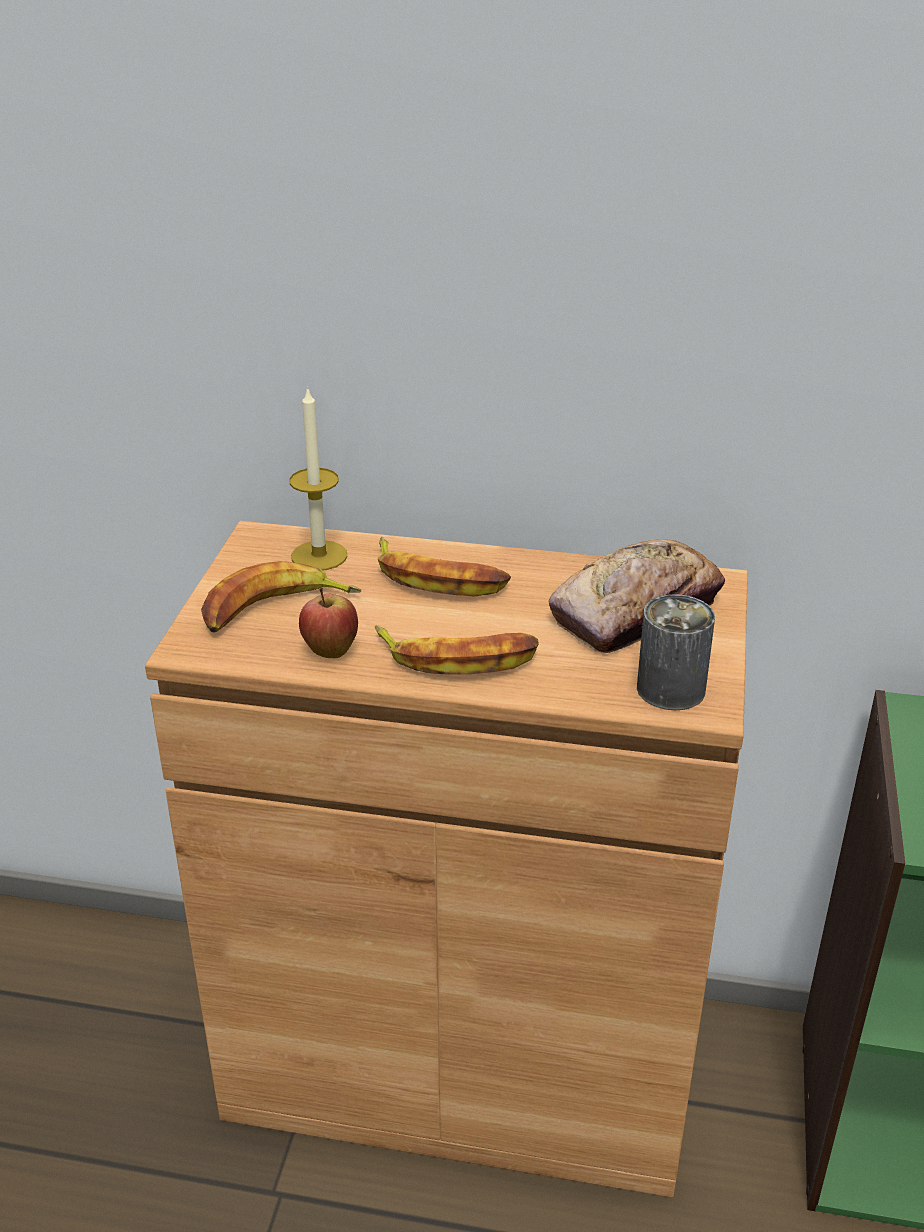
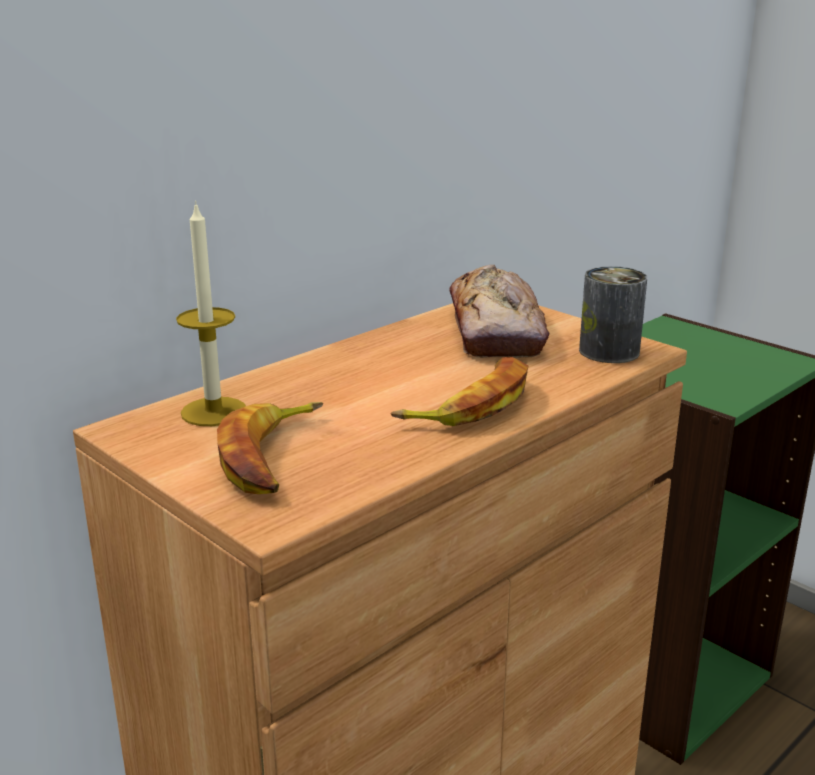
camera: 55 degrees left, 10 degrees down
(330, 652) = (386, 452): apple -> none
(438, 578) = (339, 377): banana -> none

